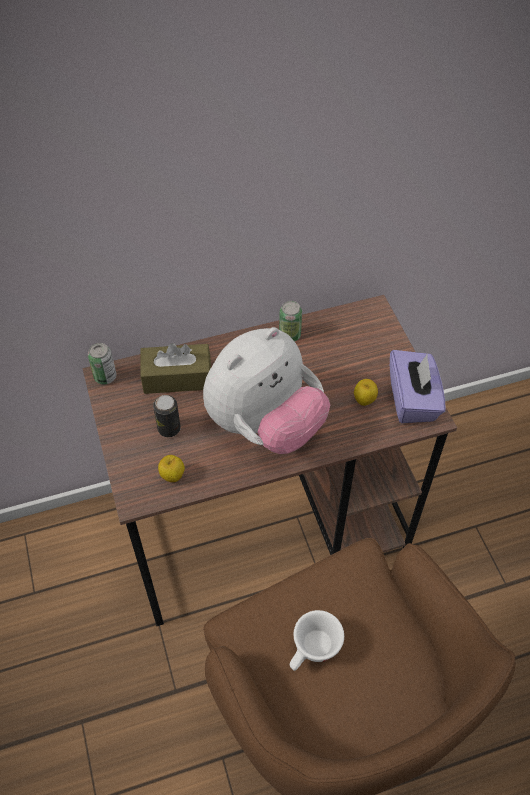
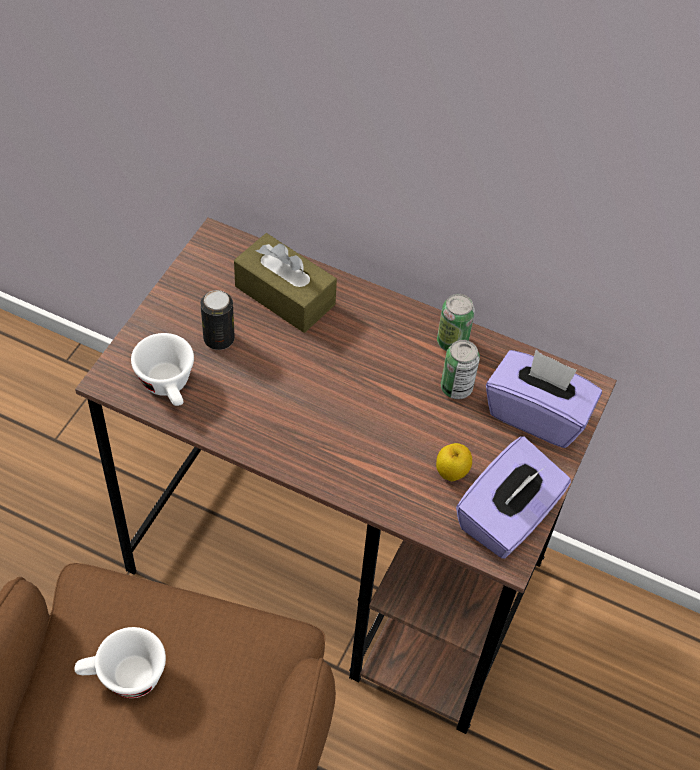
camera: 40 degrees right, 0 degrees up
(105, 377) = (218, 241): can -> can (456, 388)
(172, 476) = (169, 387): apple -> white cup
(265, 425) = (316, 412): plush toy -> none
(369, 339) = (537, 414): none -> purple tissue box

